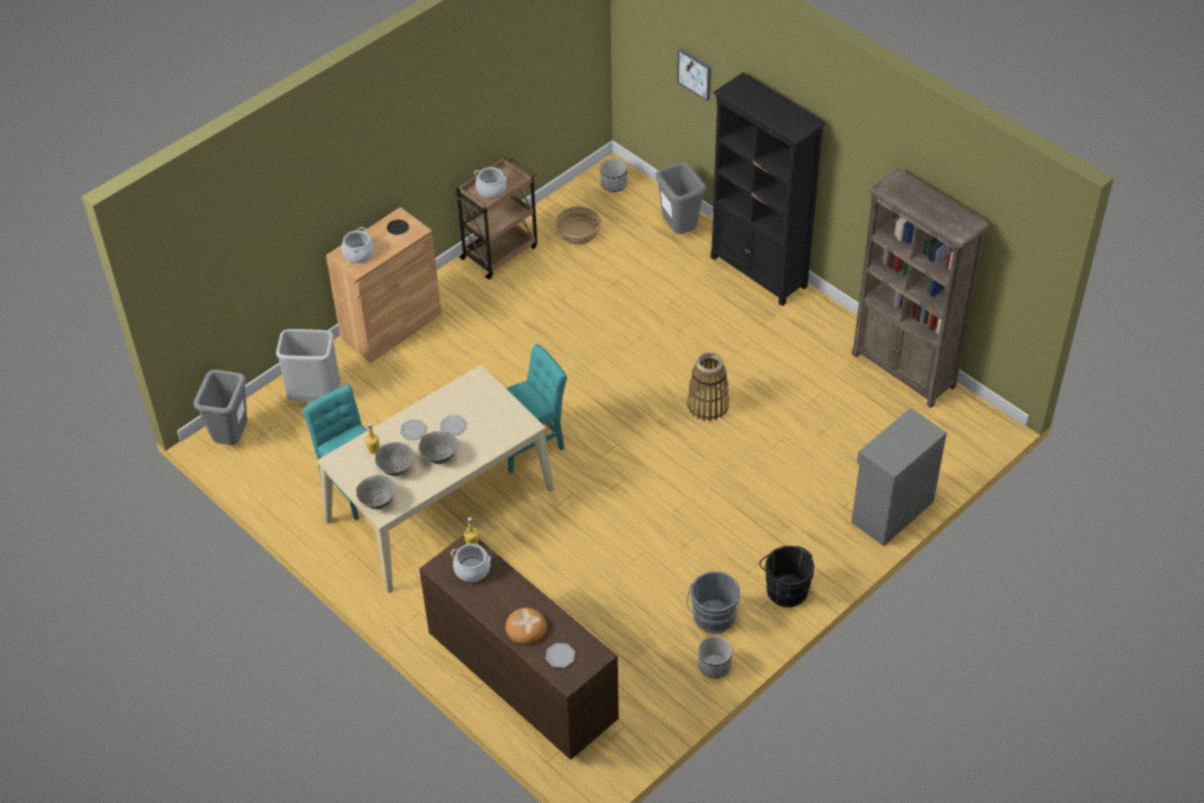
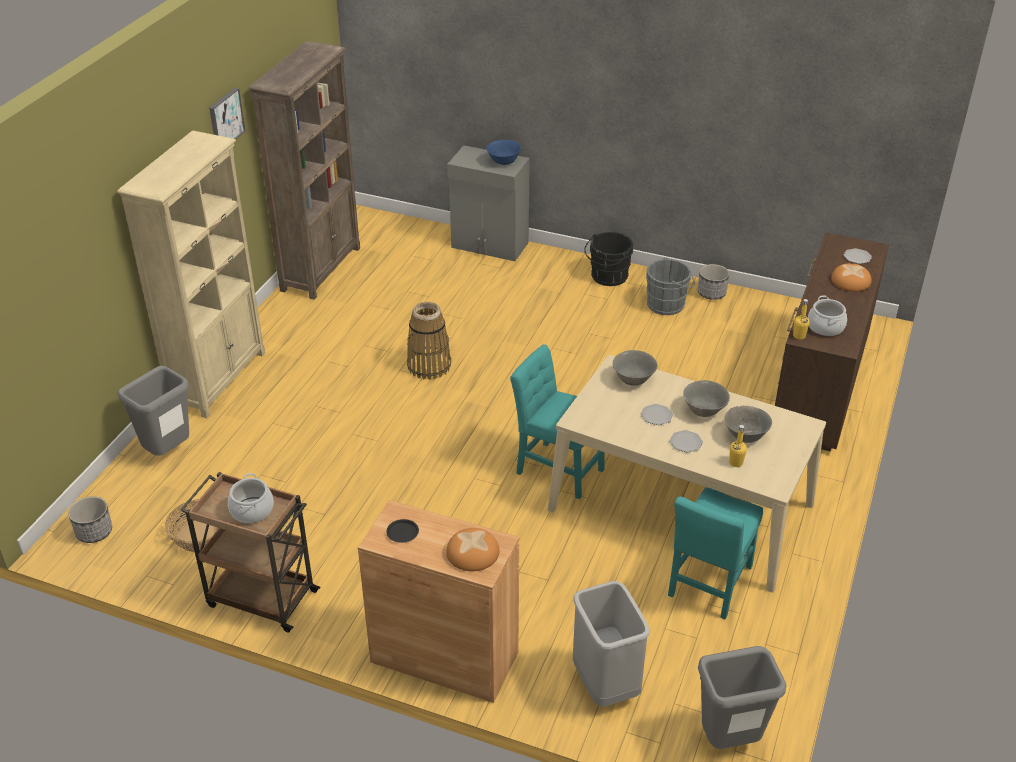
camera: 115 degrees left, 10 degrees down
(358, 254) = (472, 553): cooking pot -> bread
(378, 502) = (797, 434): grey bowl -> grey bowl (633, 380)
(695, 73) = (71, 279): picture -> picture (225, 119)
(759, 272) = (219, 379): black bookcase -> beige bookcase
(892, 452) = (504, 162): none -> blue bowl

